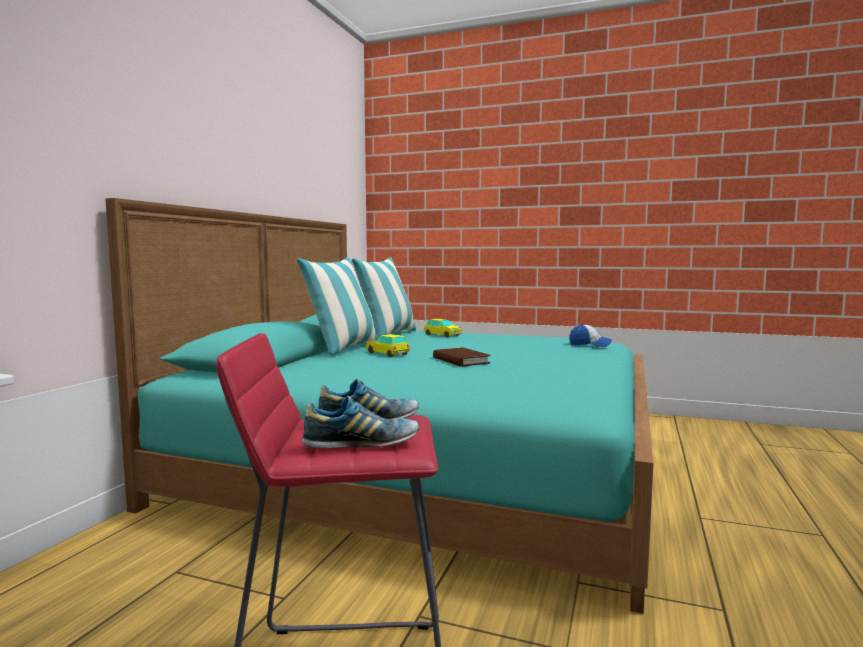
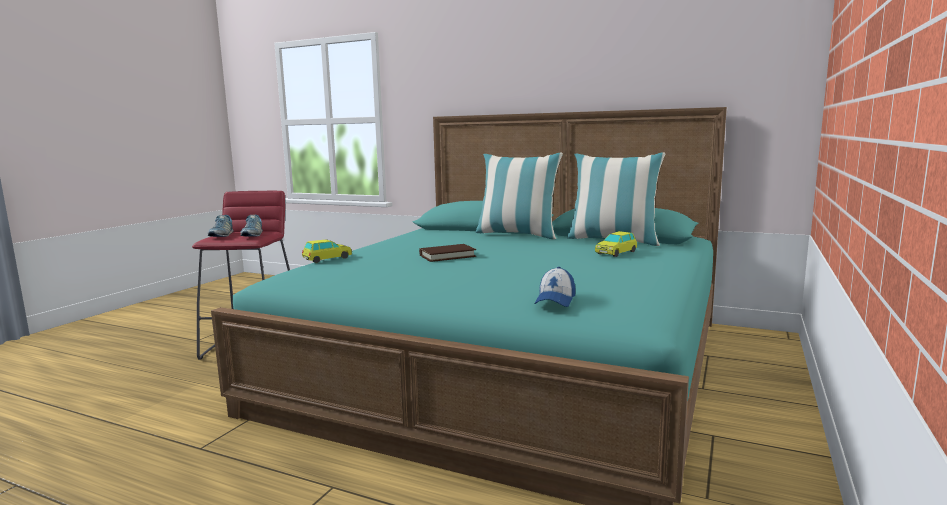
camera: 95 degrees right, 5 degrees up
(387, 353) = (488, 242): toy car -> toy car (327, 259)

